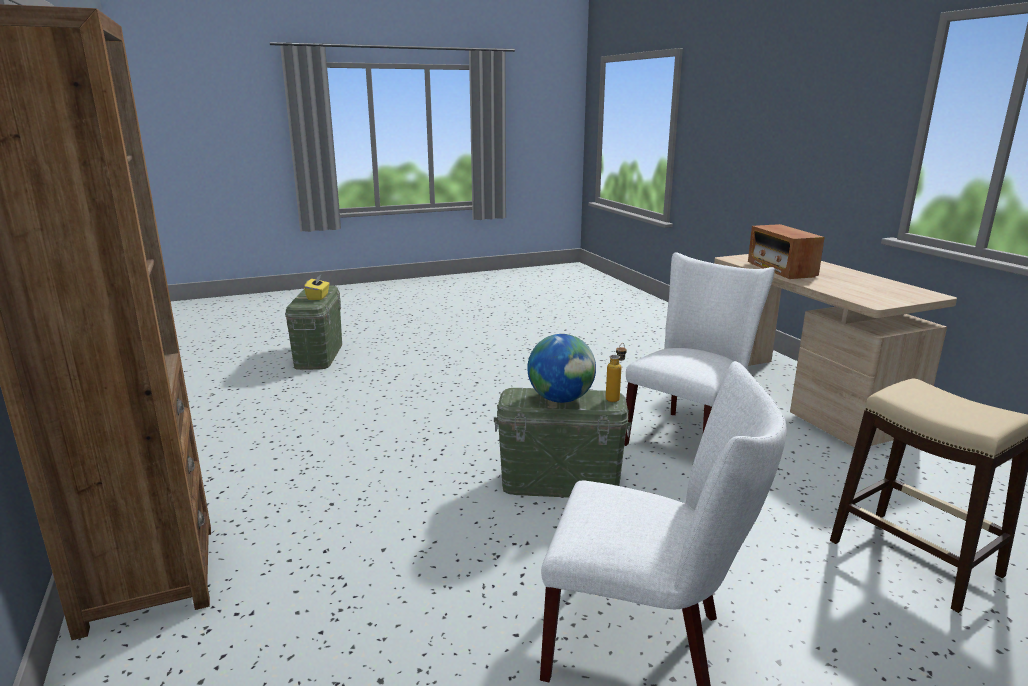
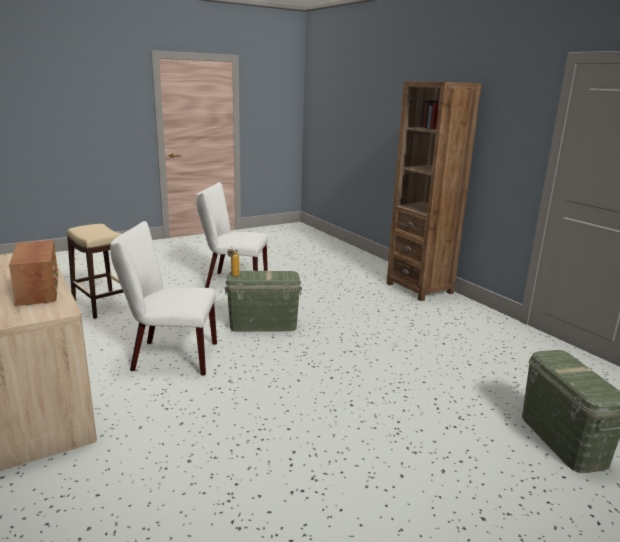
camera: 170 degrees right, 0 degrees up
(318, 297) = (565, 370): yellow tissue box -> none
(561, 399) = (264, 274): globe -> none
(688, 437) = (169, 357): white chair -> white chair turned 60 degrees clockwise

